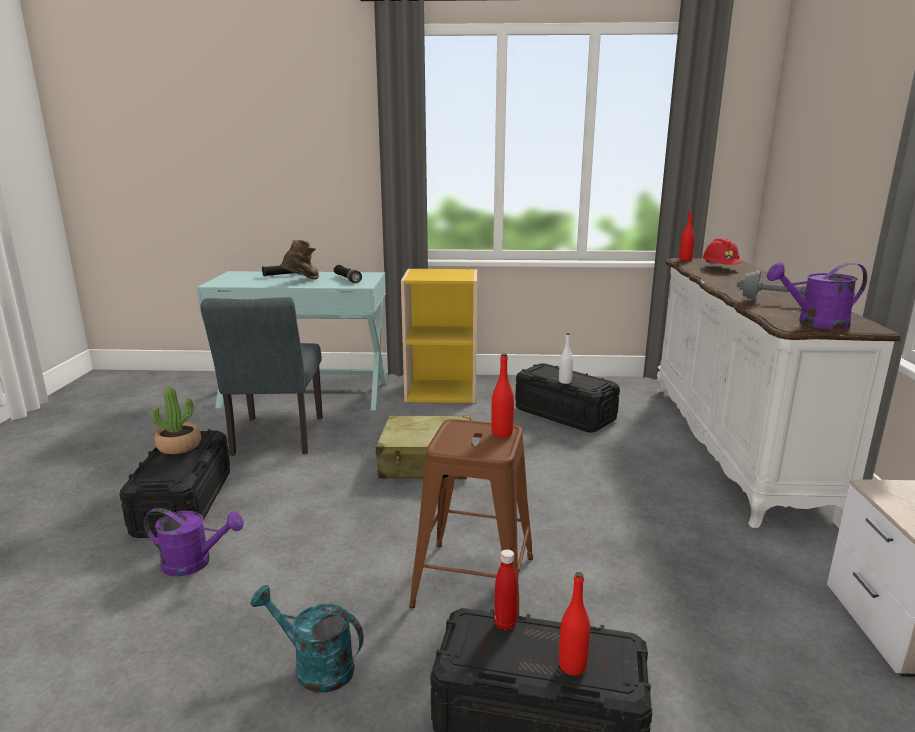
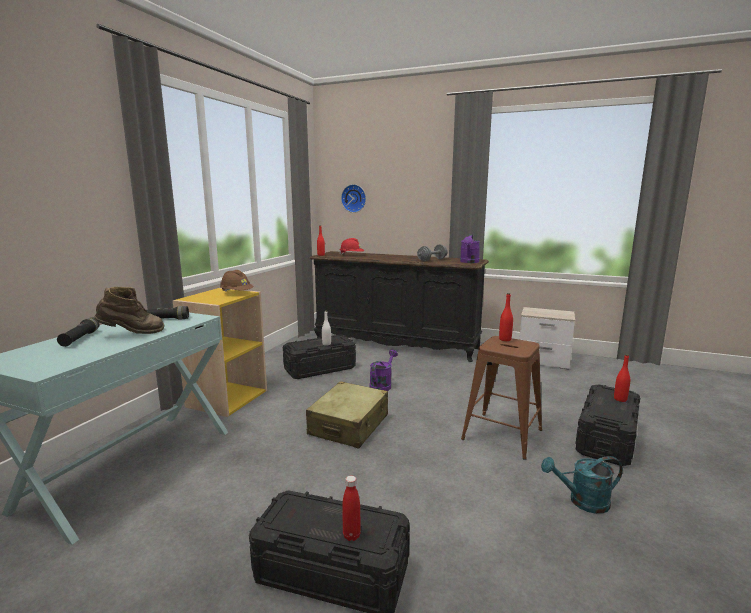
camera: 70 degrees left, 5 degrees down
(179, 446) = (305, 519): potted plant -> none
(195, 563) = (453, 561): purple watering can -> purple watering can (382, 385)
(275, 439) = (231, 497): grey chair -> none
(302, 281) = (132, 334): brown boot -> brown boot turned 105 degrees clockwise
(315, 667) = (582, 502): turquoise watering can -> turquoise watering can turned 45 degrees clockwise
(455, 277) = (237, 293): none -> brown hard hat
(505, 624) = (594, 407): red bottle -> red bottle (351, 535)
(729, 445) = (394, 344): white cabinet -> black cabinet
(798, 167) = (354, 198): none -> wall clock

